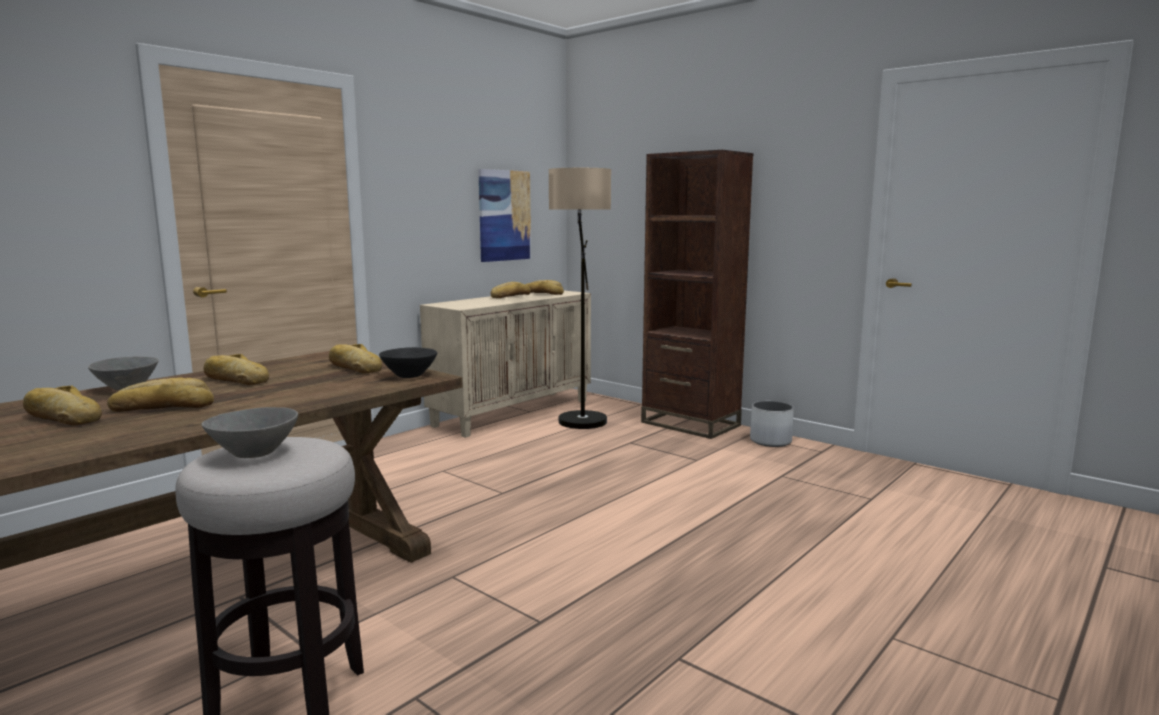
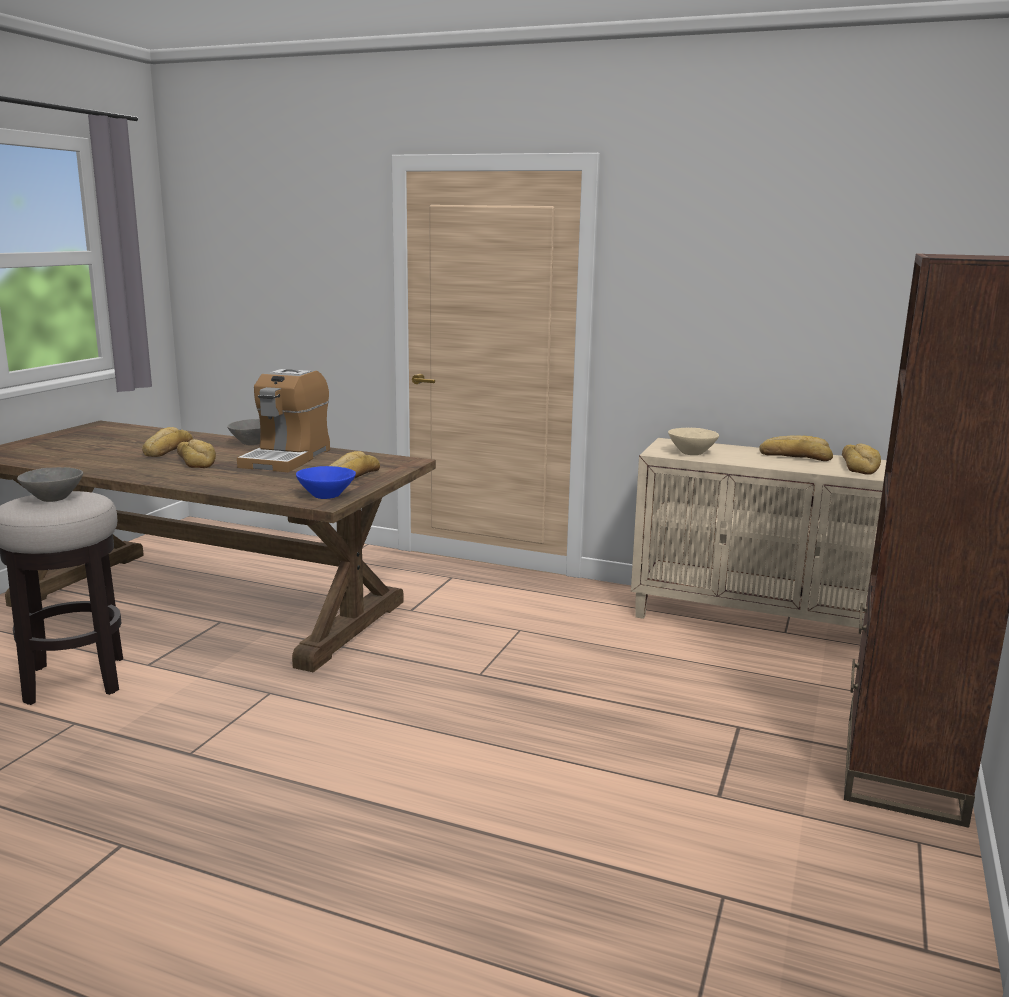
camera: 70 degrees right, 5 degrees up
(235, 380) = (287, 458): bread -> coffee machine
(410, 375) = (327, 496): black bowl -> blue bowl
(473, 304) = (692, 453): none -> beige bowl
(504, 215) = (834, 334): picture -> none
(580, 427) = (760, 678): floor lamp -> none
(770, 441) = (911, 872): white planter -> none

